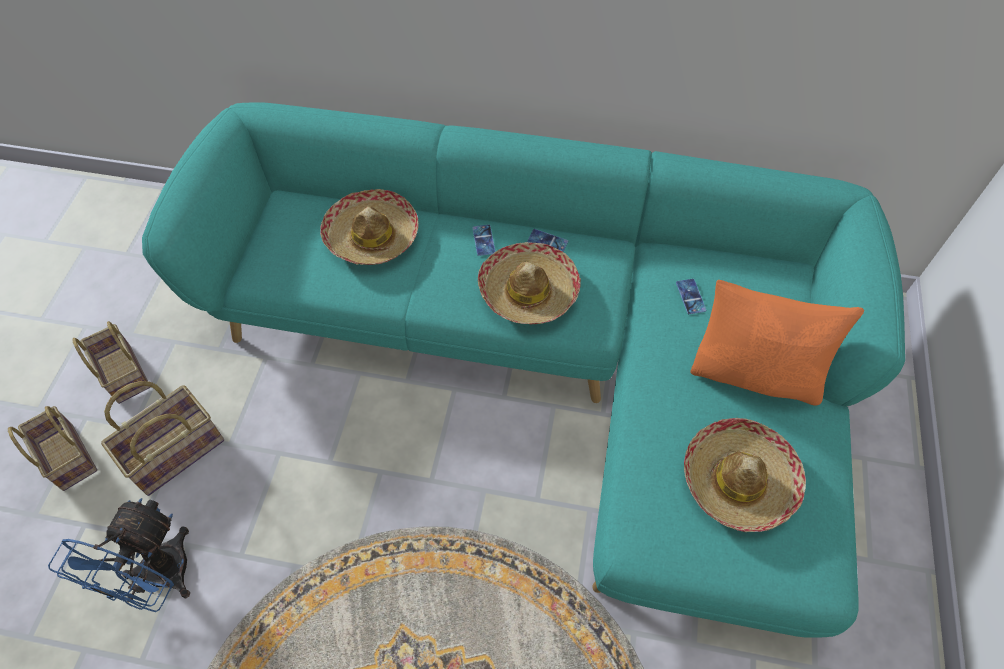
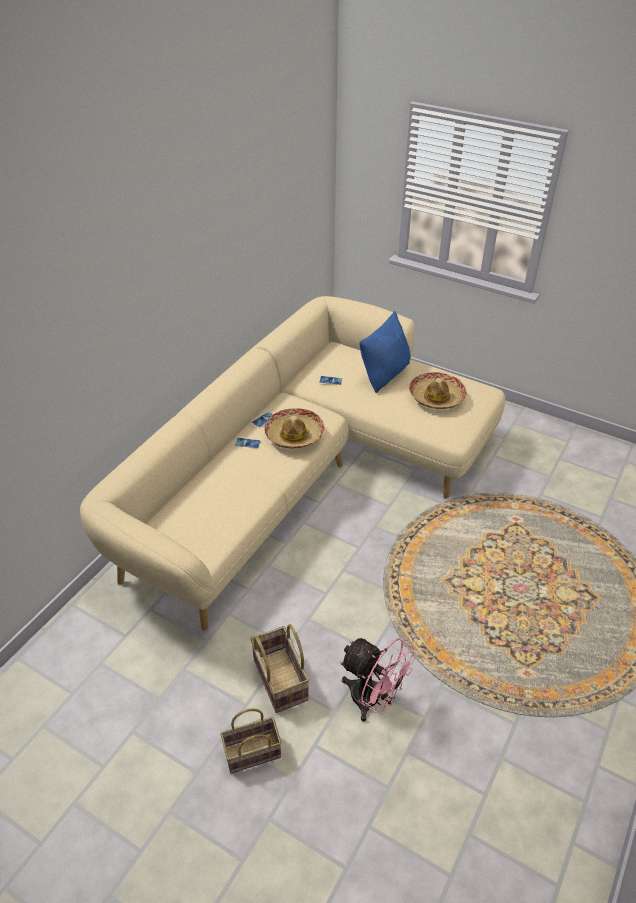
camera: 70 degrees left, 15 degrees down
(122, 373) = (194, 708): basket -> none
(159, 580) = (373, 700): blue fan -> pink fan
(372, 236) = (214, 489): hat -> none
(555, 359) = (306, 474): turquoise sofa -> beige sofa
(756, 374) = (385, 374): orange pillow -> blue pillow

